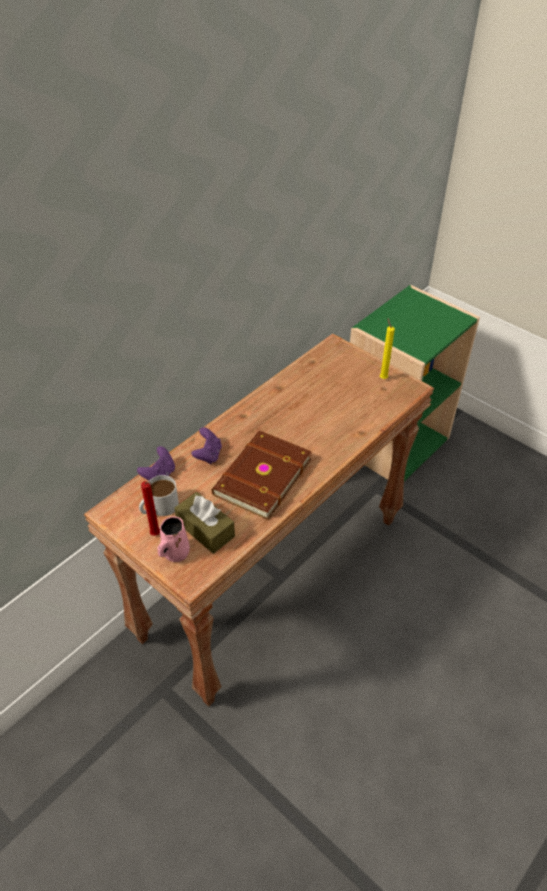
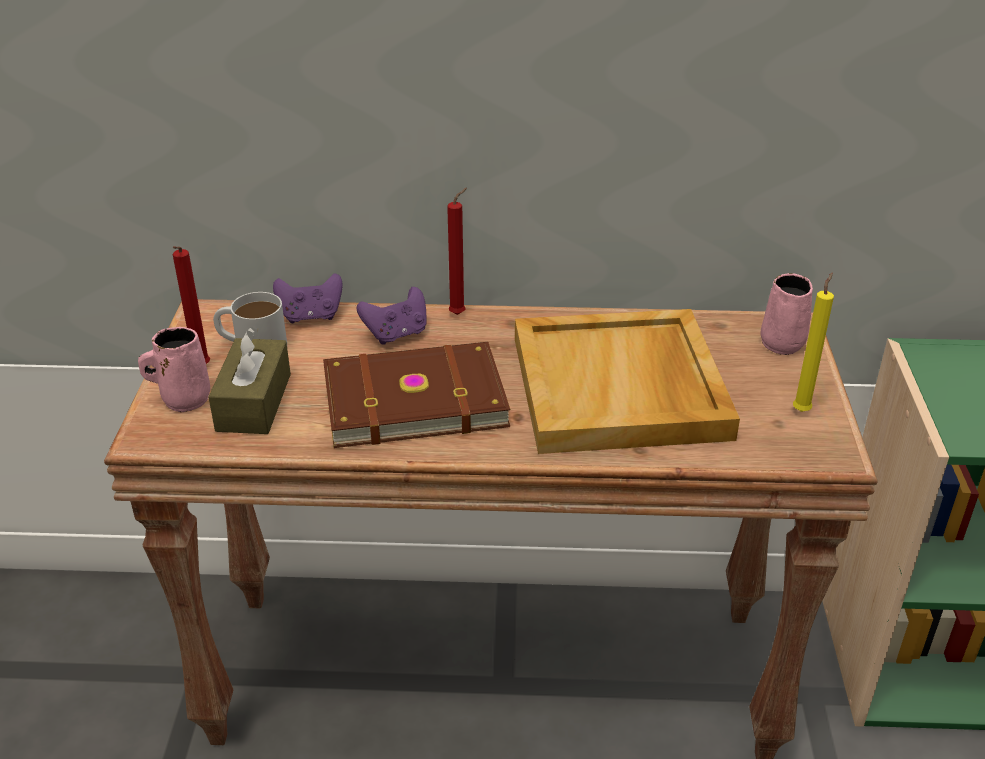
camera: 50 degrees right, 10 degrees down
(216, 427) = (459, 313): none -> red candle
(320, 413) = (621, 388): none -> beige tray
(340, 354) = (782, 342): none -> pink mug

